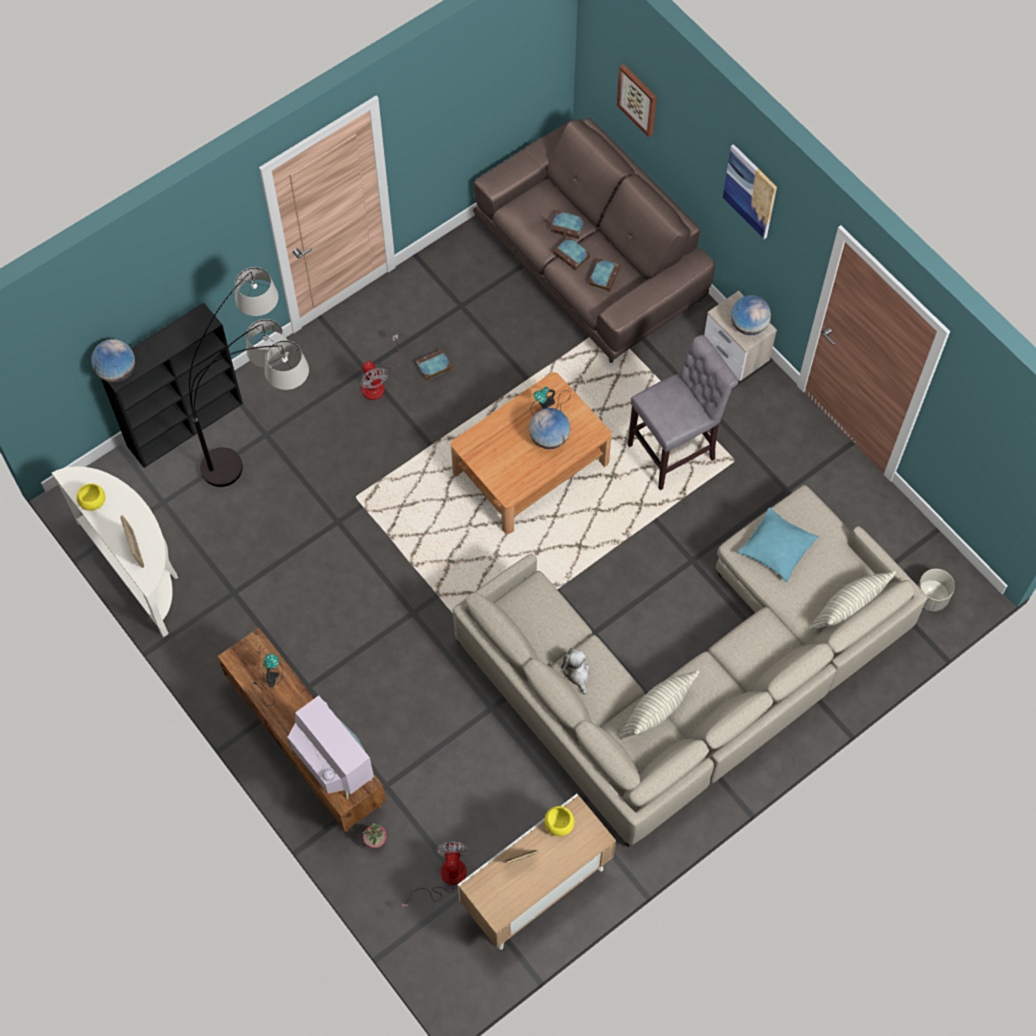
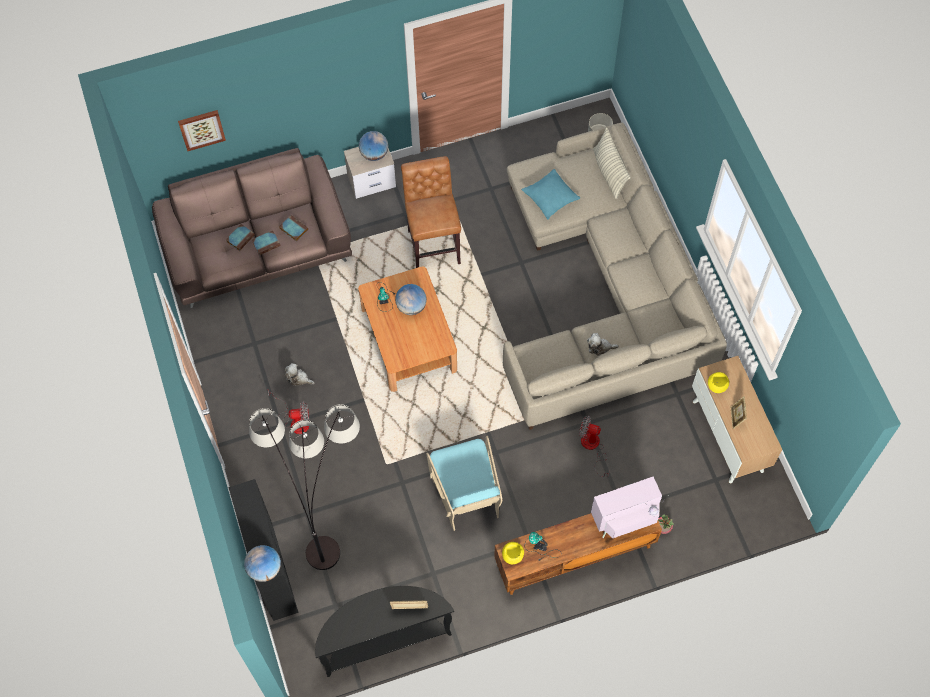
camera: 70 degrees left, 0 degrees up
(93, 502) = (356, 631): yellow bowl -> yellow bowl (513, 556)
(138, 567) = (384, 639): white console table -> black console table
(346, 597) = (466, 494): none -> turquoise armchair
(433, 367) = (298, 378): book -> plush toy
(445, 878) = (703, 491): fan -> fan (592, 447)
(656, 712) = (644, 308): pillow -> none
(675, 450) = (433, 244): grey stool -> brown stool
(750, 191) = (324, 81): picture -> none

